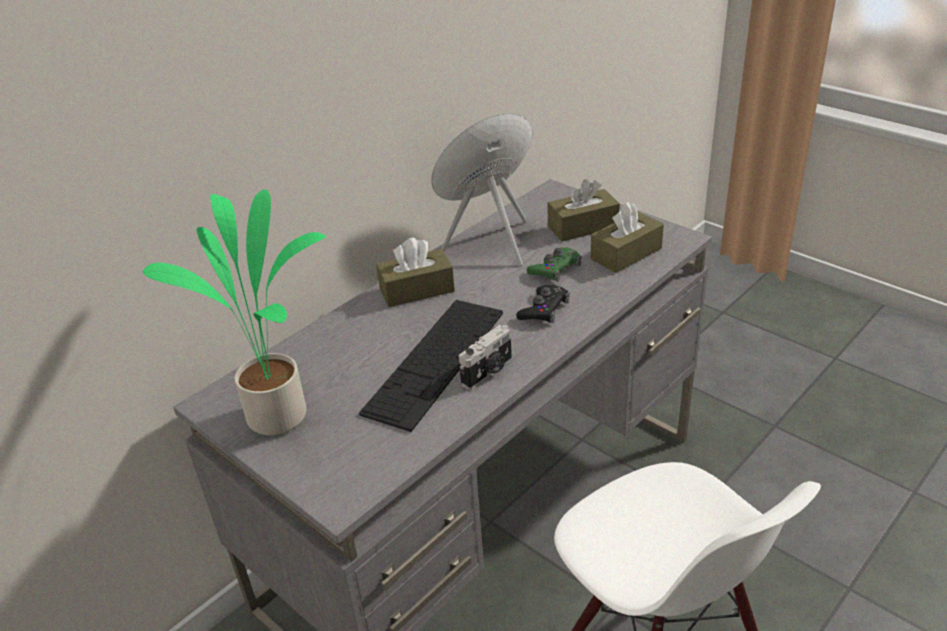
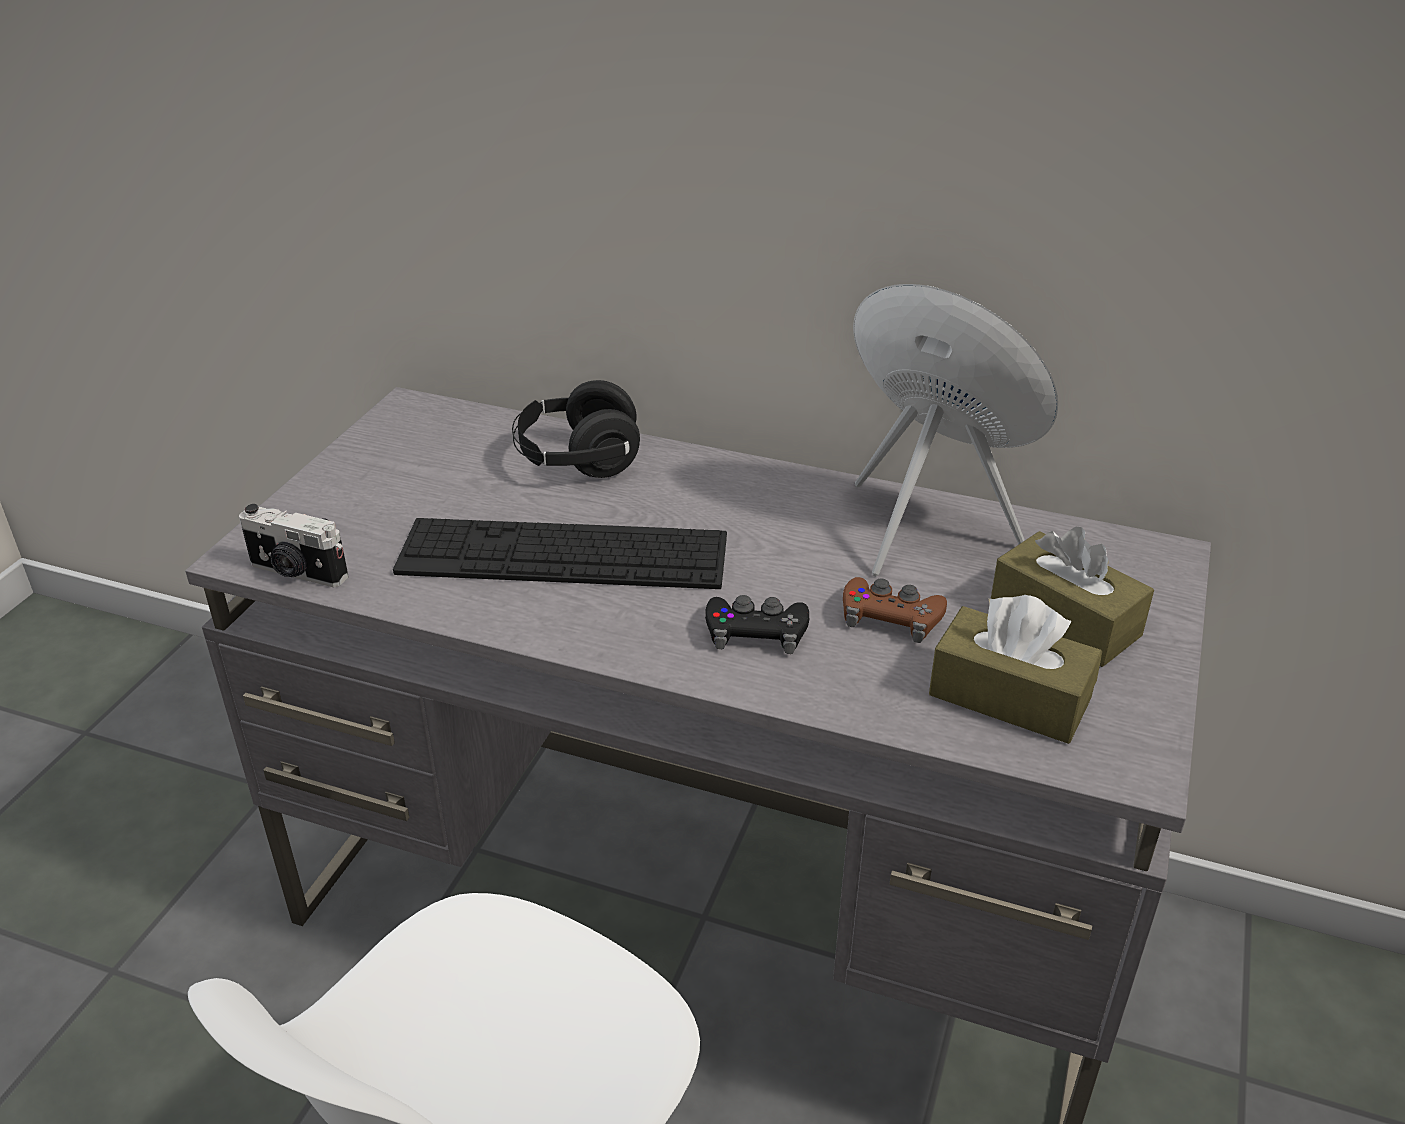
camera: 65 degrees right, 0 degrees up
(280, 414) = (402, 461): potted plant -> none
(341, 340) = (577, 461): none -> black headphones
(417, 290) = (736, 490): brown tissue box -> none
(488, 372) = (556, 612): camera -> camera (297, 572)
(555, 269) = (891, 617): green game controller -> brown game controller

